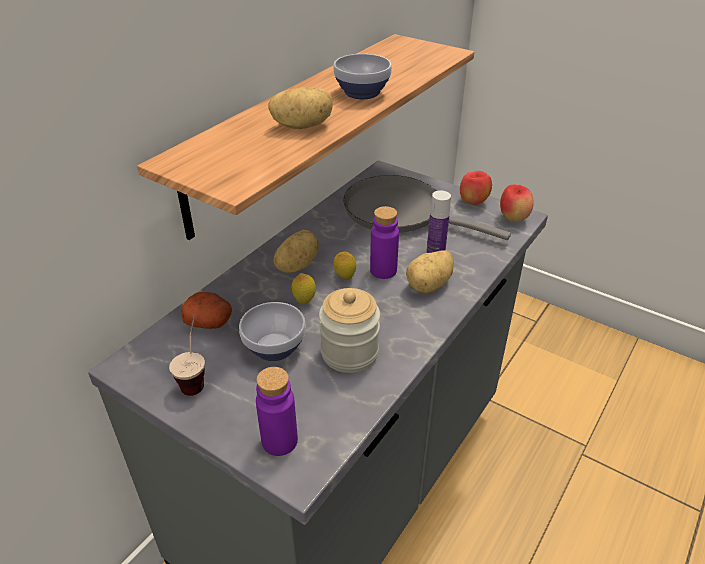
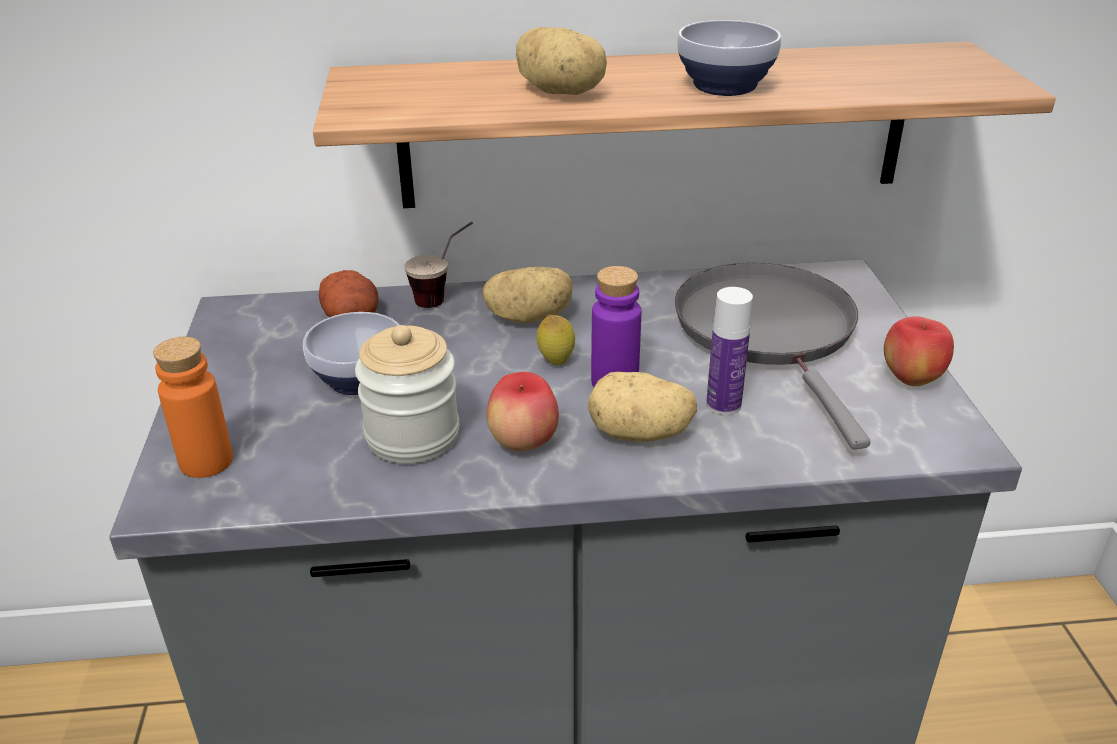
camera: 50 degrees right, 5 degrees down
(195, 377) = (255, 356): cup -> cup (444, 296)
(279, 441) = (206, 461): purple bottle -> orange bottle
(304, 301) = (469, 356): lemon -> none
(513, 219) = (939, 437): apple -> apple (523, 444)

